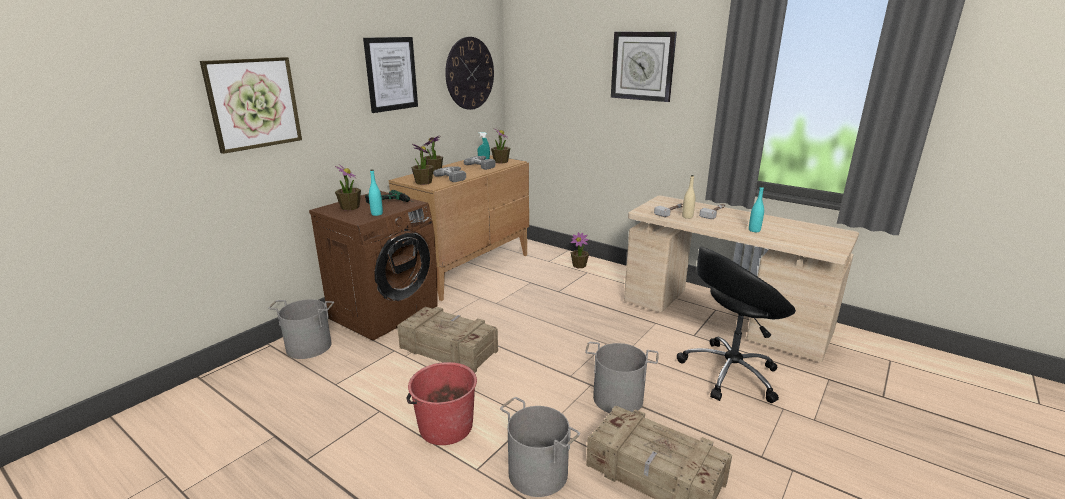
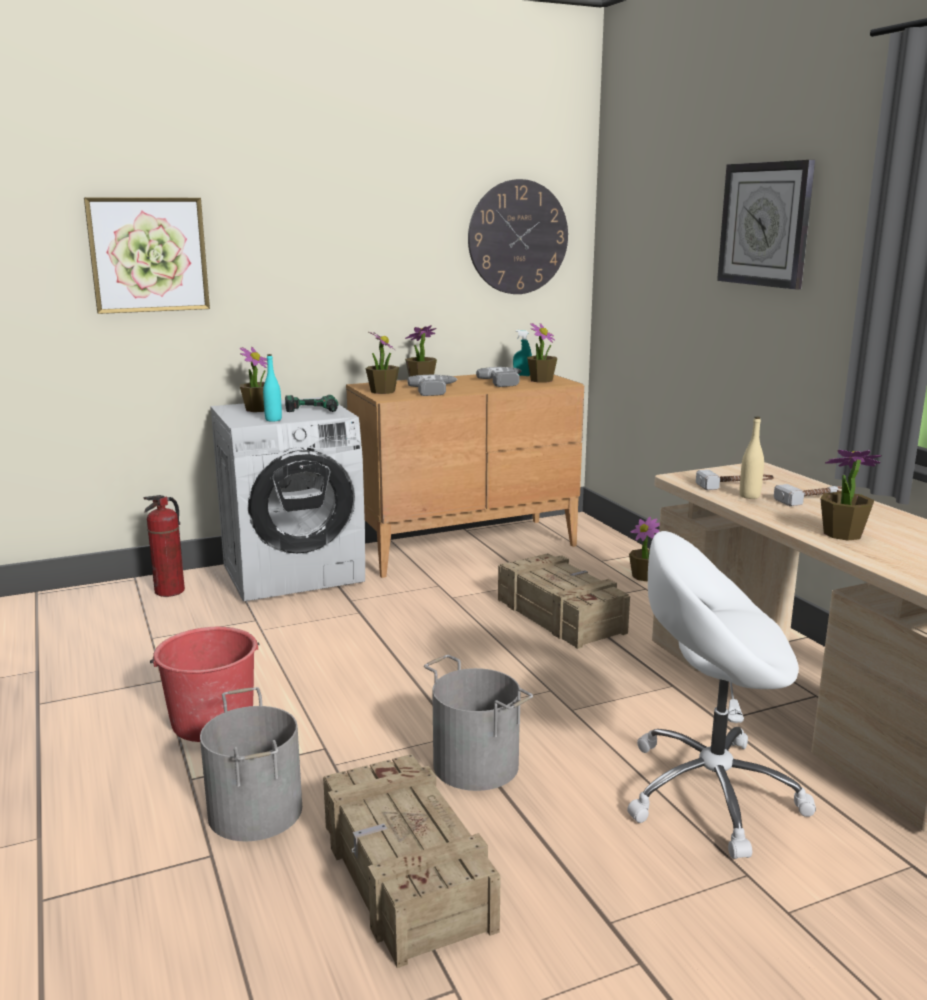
camera: 30 degrees right, 5 degrees down
(308, 347) = (170, 591): grey bucket -> fire extinguisher
(384, 314) = (293, 576): brown washing machine -> white washing machine
(391, 74) = (366, 229): picture -> none
(448, 349) = (321, 636): crate -> crate (560, 615)
(727, 374) = (707, 792): black office chair -> white office chair
(754, 230) = (842, 534): turquoise bottle -> potted plant

